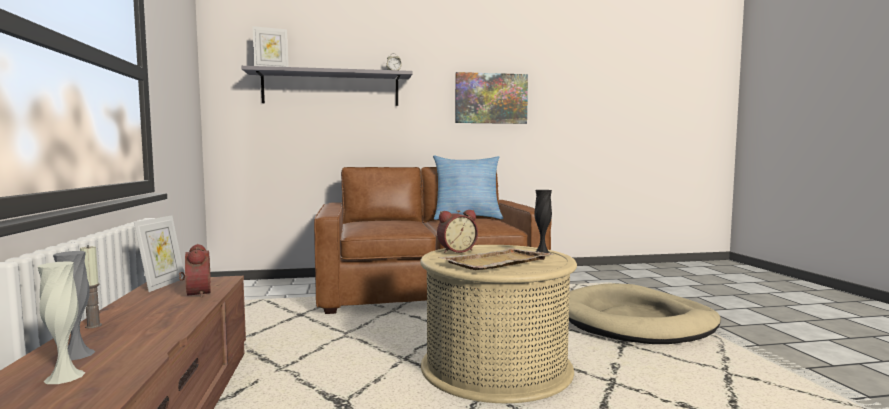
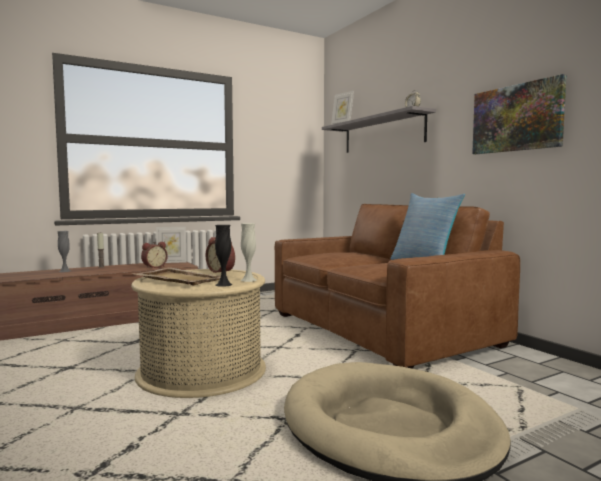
camera: 70 degrees right, 0 degrees up
(64, 377) = (41, 273): white vase -> white vase (248, 280)

